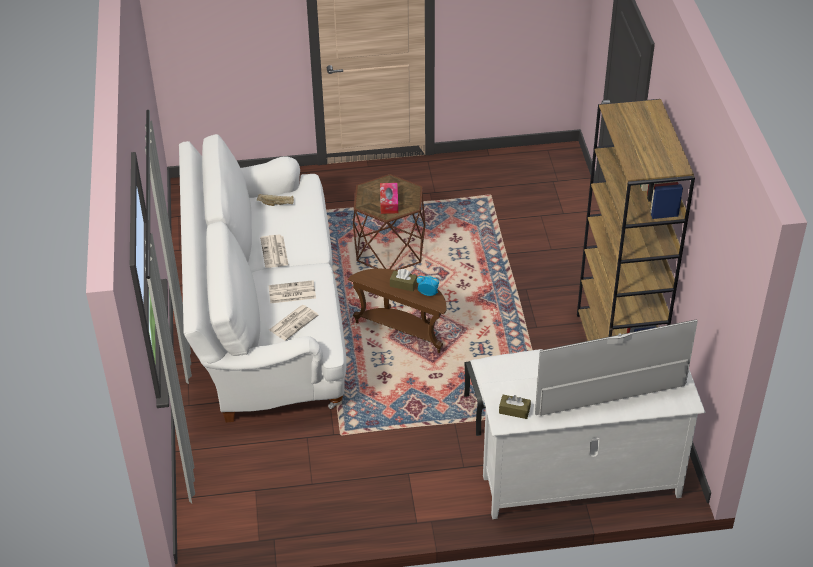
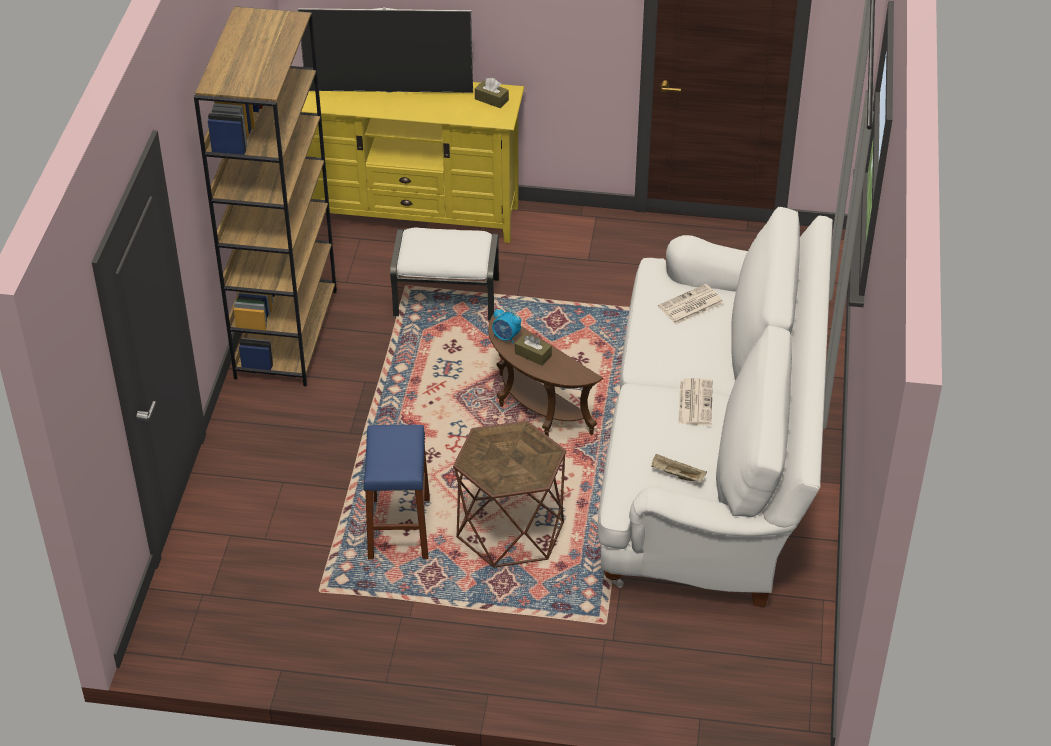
camera: 165 degrees left, 0 degrees up
(291, 293) = (684, 342): newspaper -> none
(389, 202) = (511, 448): tissue box -> none
(460, 237) = (399, 529): none -> blue stool
(580, 487) = (413, 214): white tv stand -> yellow tv stand

